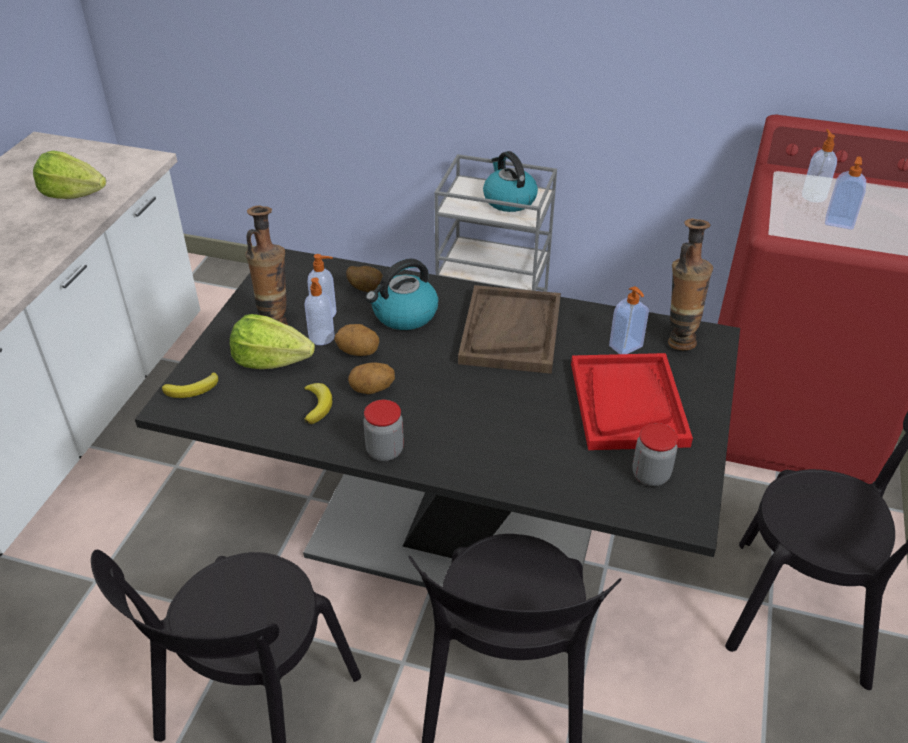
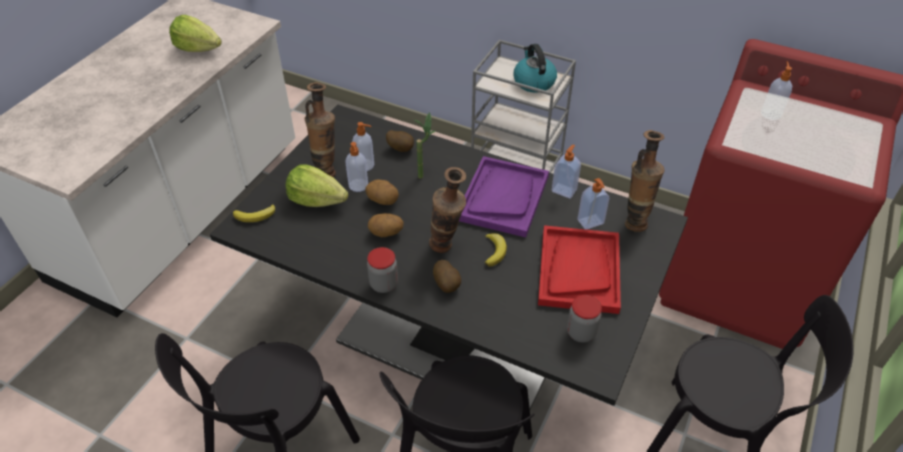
camera: 10 degrees right, 5 degrees up
(317, 405) = (343, 240): banana -> banana (494, 251)
(404, 315) = (424, 174): kettle -> potted plant
(455, 399) = (446, 249): none -> vase
(467, 441) = (447, 285): none -> potato
(510, 331) = (503, 198): brown tray -> purple tray
(839, 222) = (785, 140): soap dispenser -> soap dispenser (564, 190)

